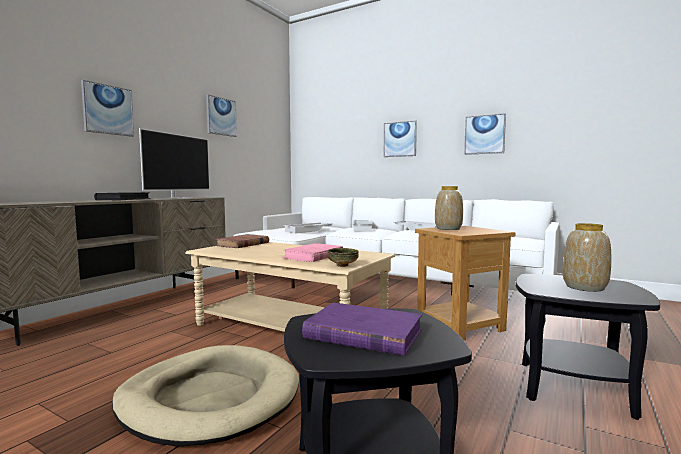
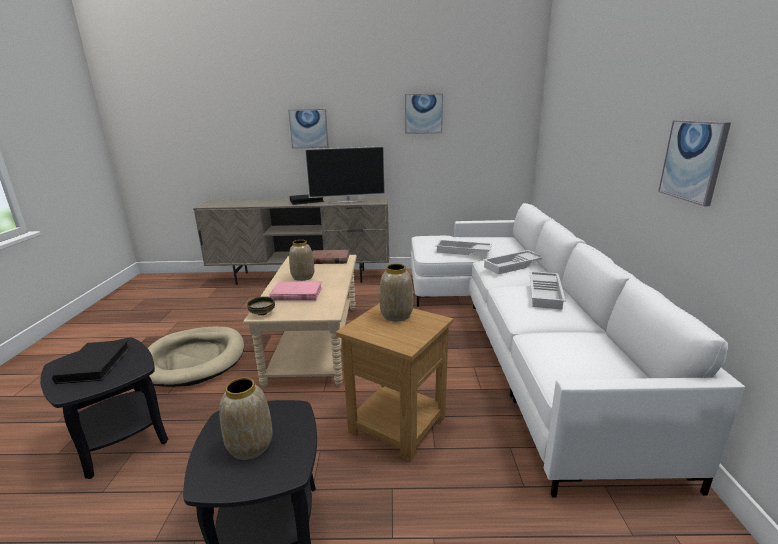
camera: 60 degrees right, 15 degrees up
(271, 252) = (303, 277): none -> vase
(363, 334) = (95, 364): purple book -> black book
(400, 139) = (608, 145): picture -> none

